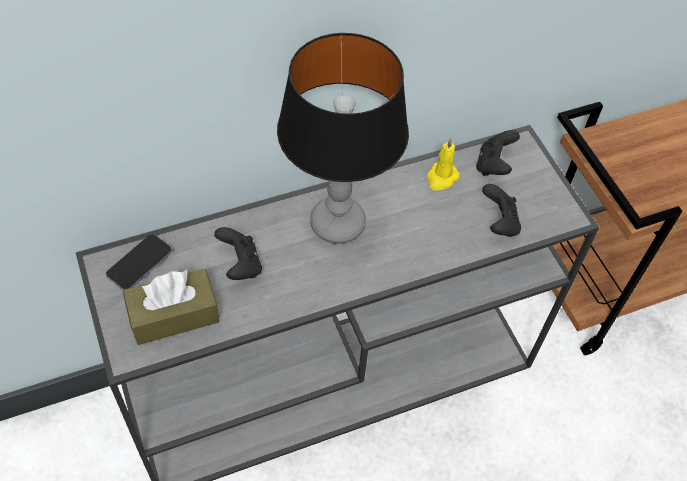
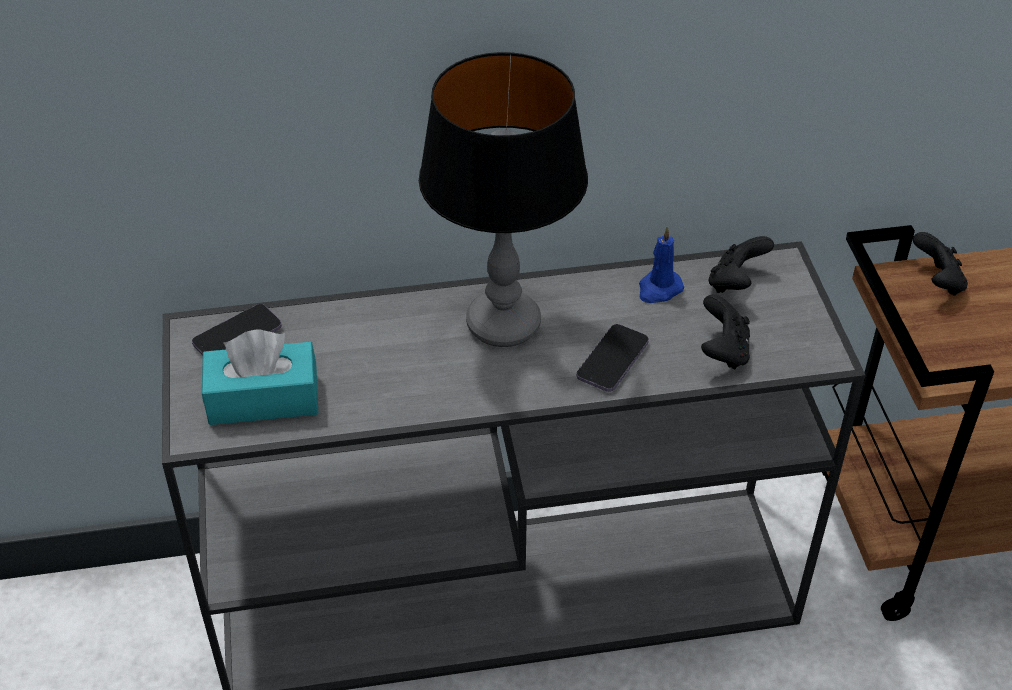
camera: 15 degrees right, 10 degrees down
(174, 315) = (263, 399): brown tissue box -> turquoise tissue box
(240, 265) = (363, 355): black game controller -> black game controller (937, 282)
(423, 242) = (612, 360): none -> phone
(441, 178) = (659, 289): yellow candle -> blue candle

